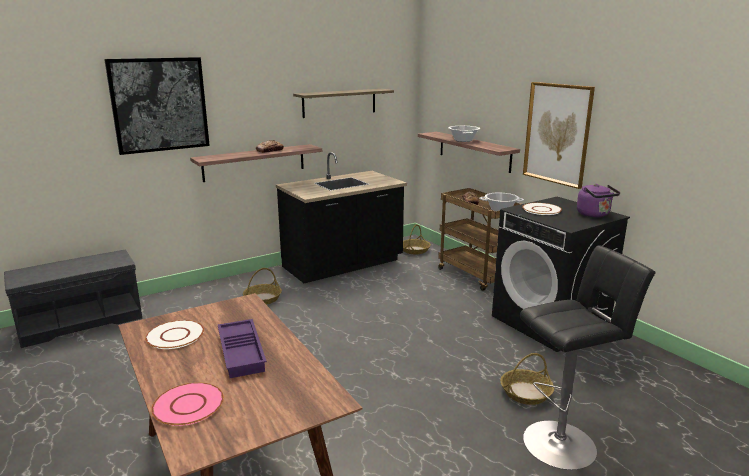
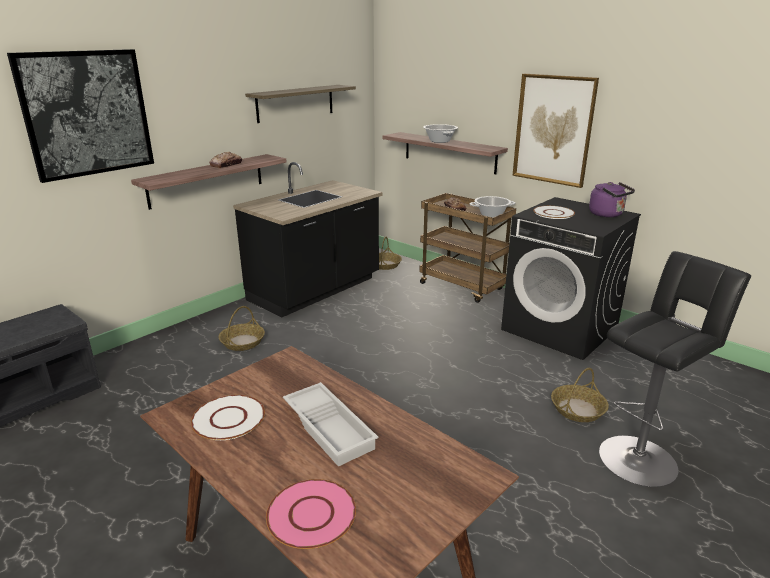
camera: 15 degrees left, 5 degrees up
(243, 352) = (330, 428): purple tray -> white tray

